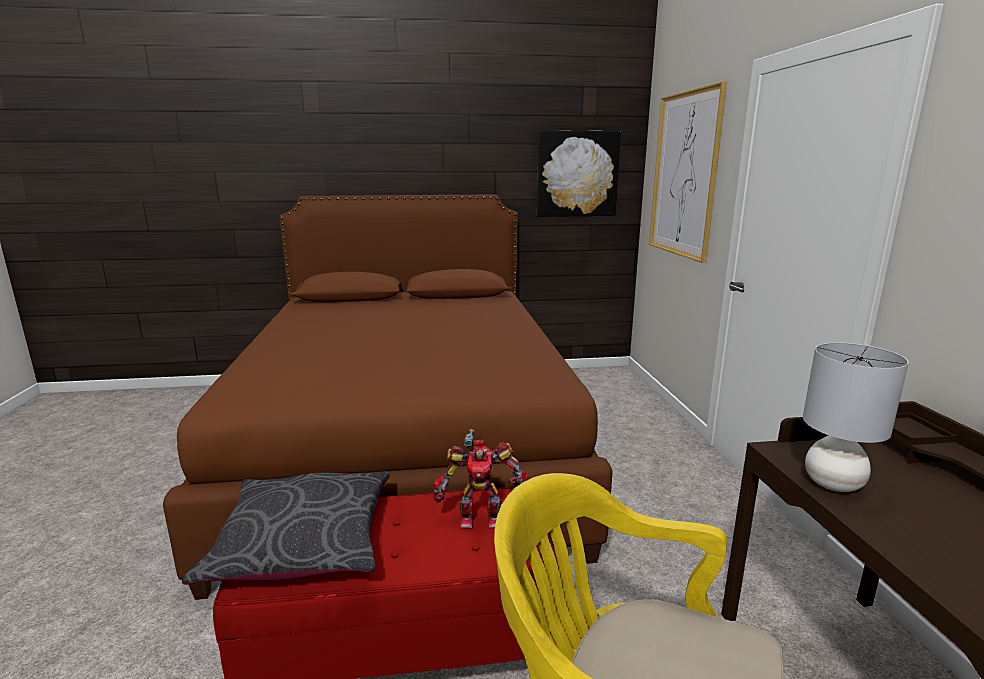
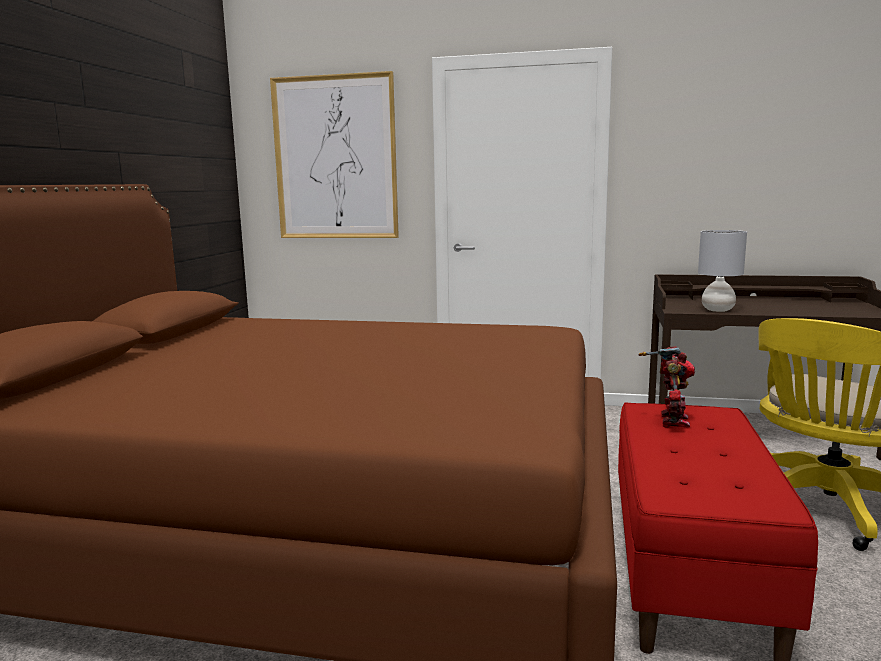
camera: 70 degrees left, 5 degrees down
(303, 541) = (711, 486): grey pillow -> none
(577, 174) = (192, 159): picture -> none

